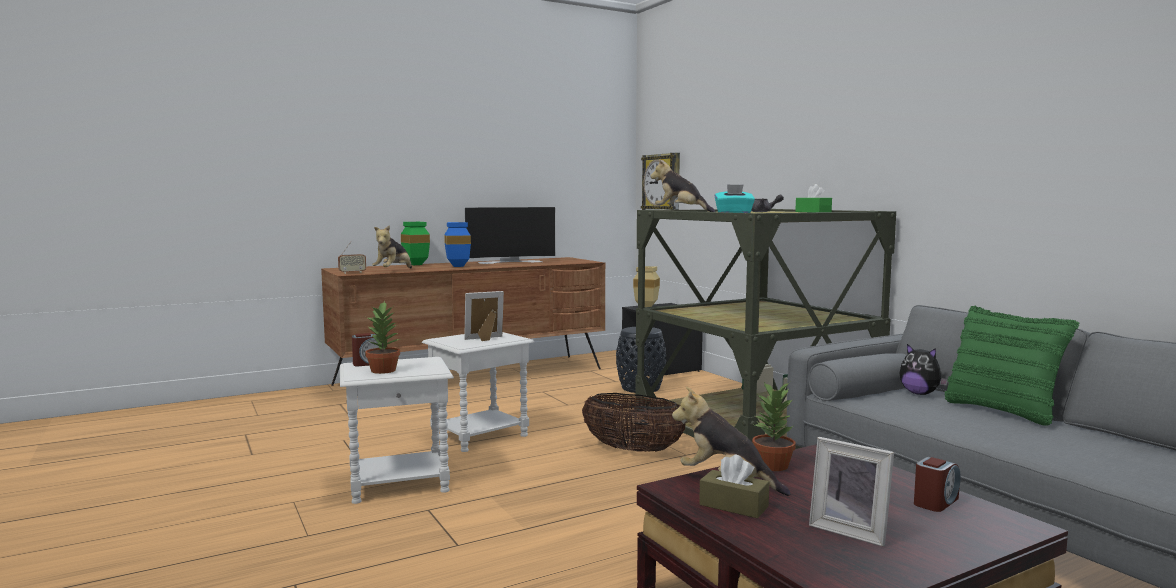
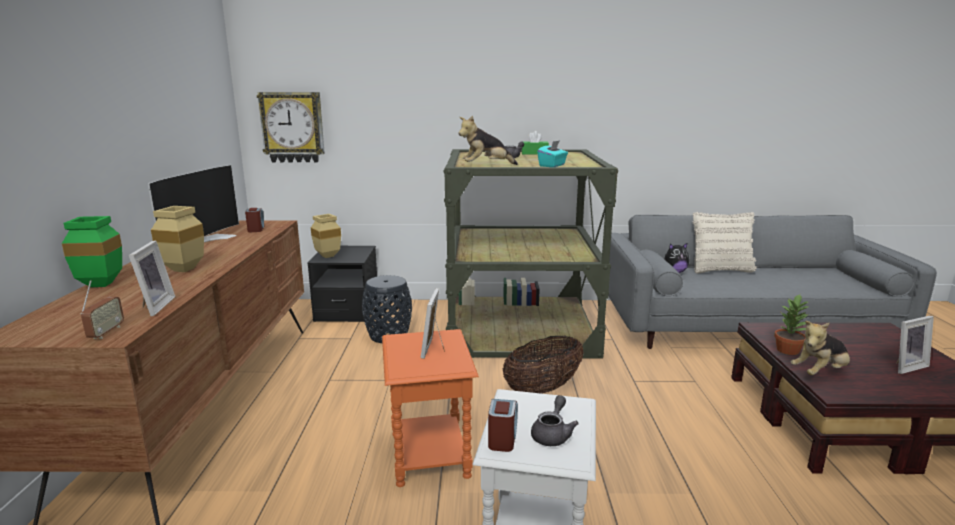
camera: 60 degrees left, 10 degrees up
(384, 370) = (552, 434): potted plant -> grey teapot
(393, 271) = (153, 306): plush toy -> picture frame
(456, 266) = (184, 270): blue vase -> beige vase
(481, 436) = (431, 453): white side table -> orange side table
(733, 506) = (868, 384): brown tissue box -> none
(935, 502) = (854, 333): alarm clock -> alarm clock (256, 229)
(1003, 411) = (720, 270): green pillow -> beige pillow

